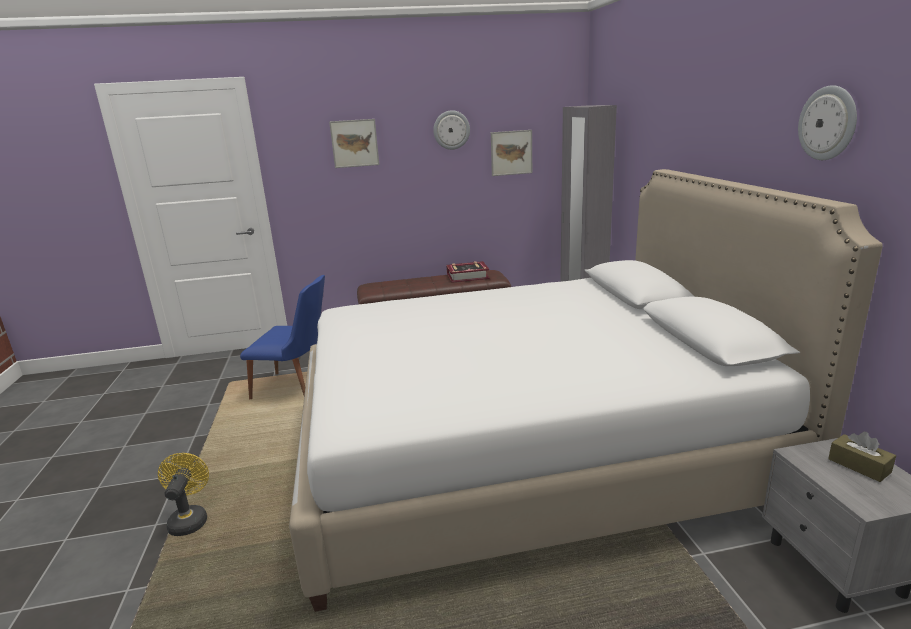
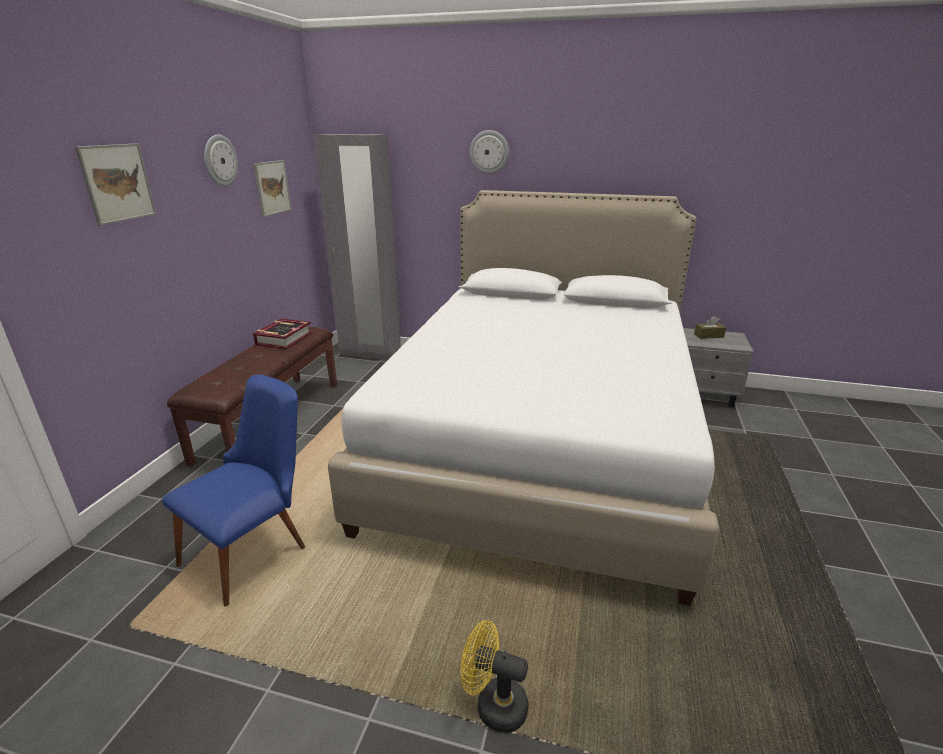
camera: 65 degrees left, 5 degrees up
(828, 123) = (641, 149): wall clock -> wall clock (489, 152)

